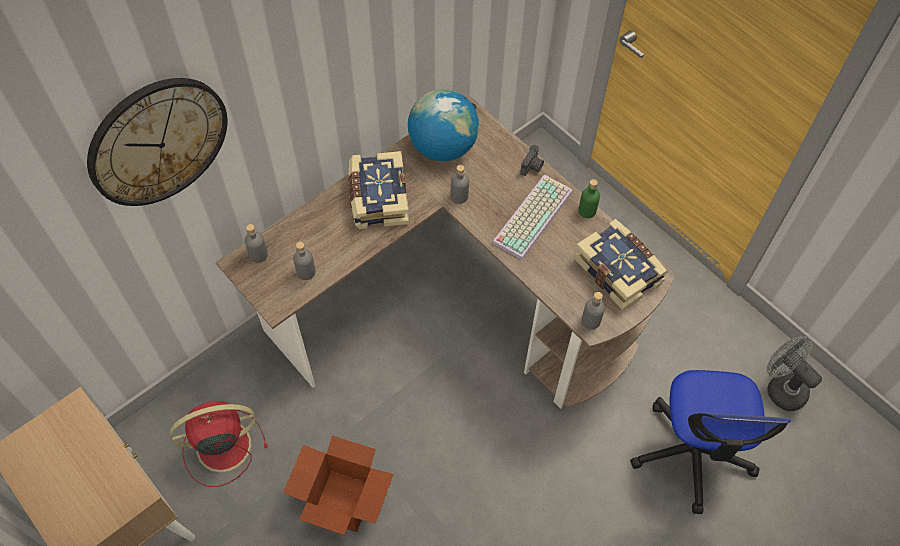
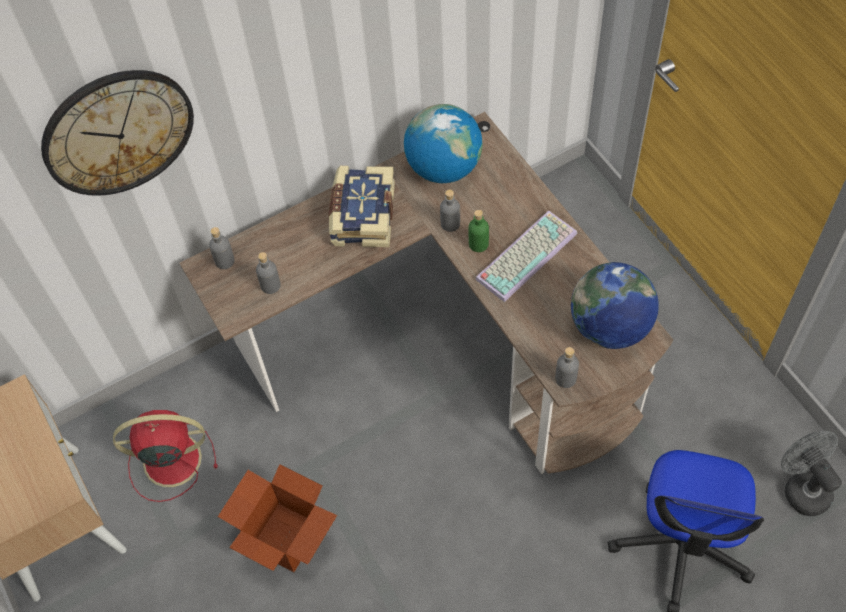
camera: 15 degrees right, 0 degrees up
(532, 167) = (538, 200): camera -> none
(587, 211) = (588, 256): green bottle -> green bottle (478, 244)
(619, 270) = (610, 327): book -> globe

